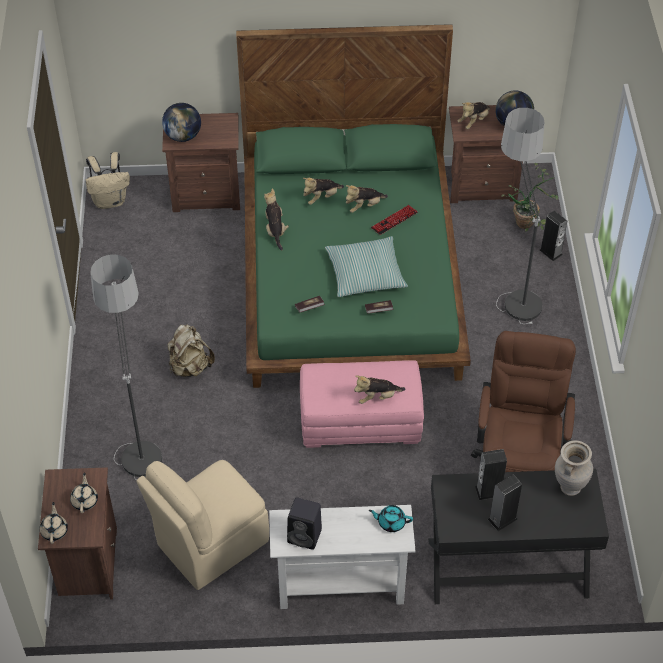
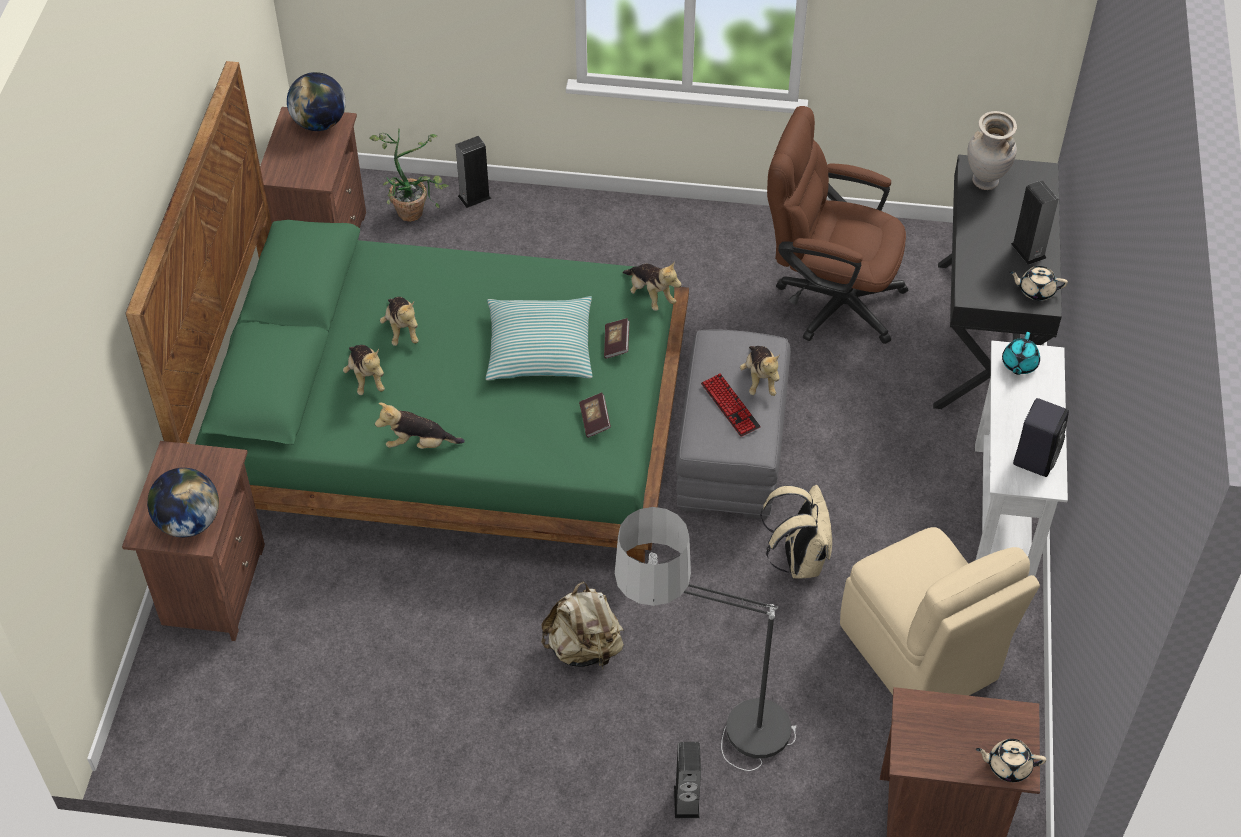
camera: 80 degrees left, 0 degrees up
(85, 500) = (954, 721): beige teapot -> beige teapot (1035, 290)
(110, 201) = (172, 734): beige backpack -> beige backpack (798, 560)
(361, 421) = (730, 449): pink ottoman -> grey ottoman
(394, 220) = (444, 299): keyboard -> keyboard (730, 406)
(473, 121) = (298, 162): plush toy -> plush toy (650, 296)
(488, 491) = (985, 256): speaker -> speaker (686, 801)
(513, 285) = (523, 246): floor lamp -> none

